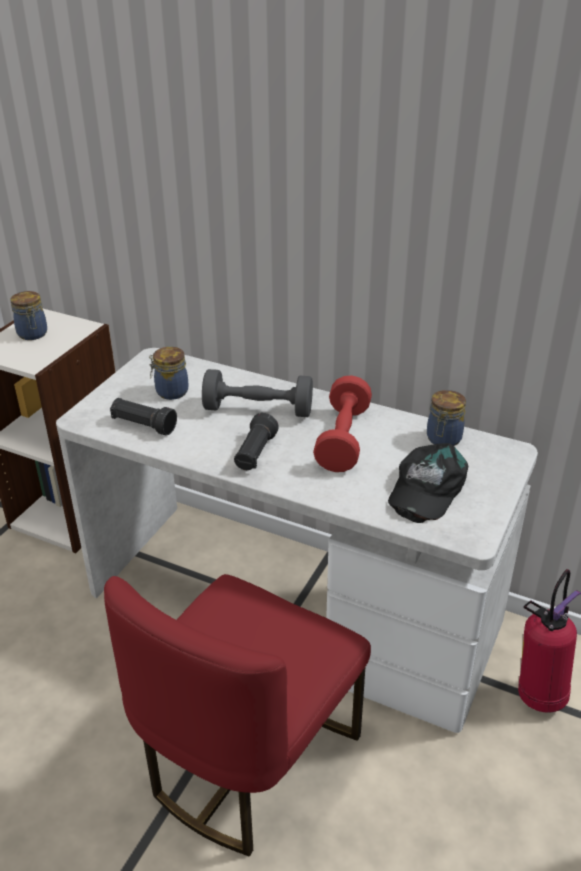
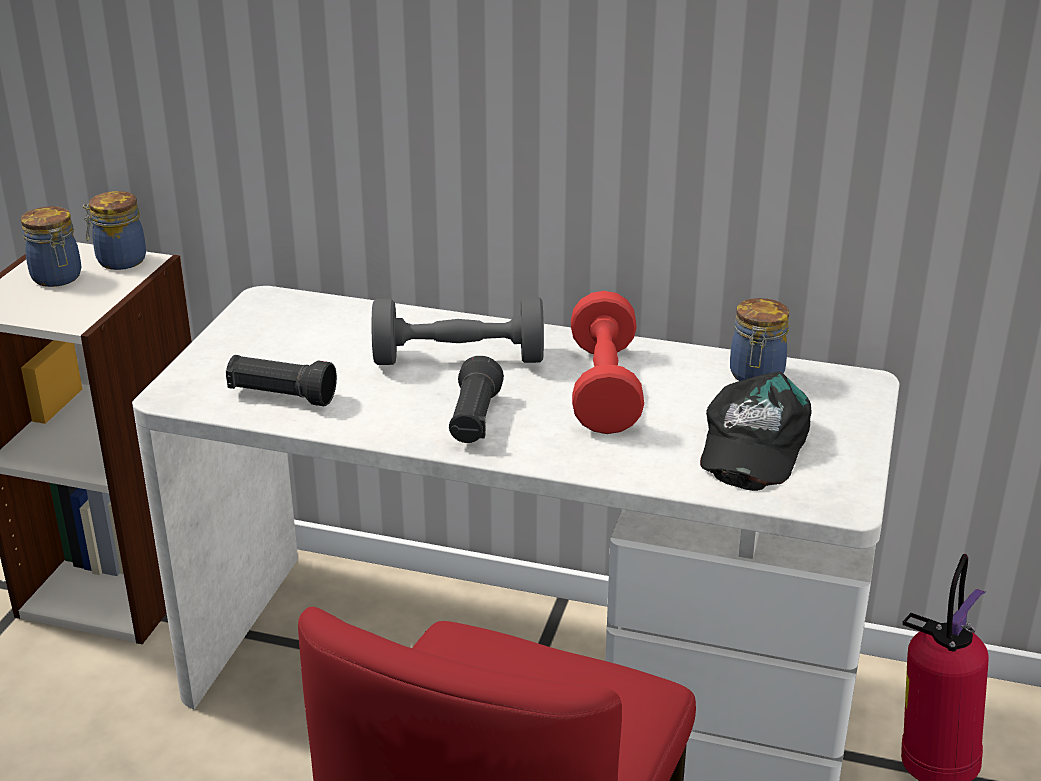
camera: 10 degrees left, 5 degrees down
(170, 392) = (309, 345): jar -> jar (119, 260)

